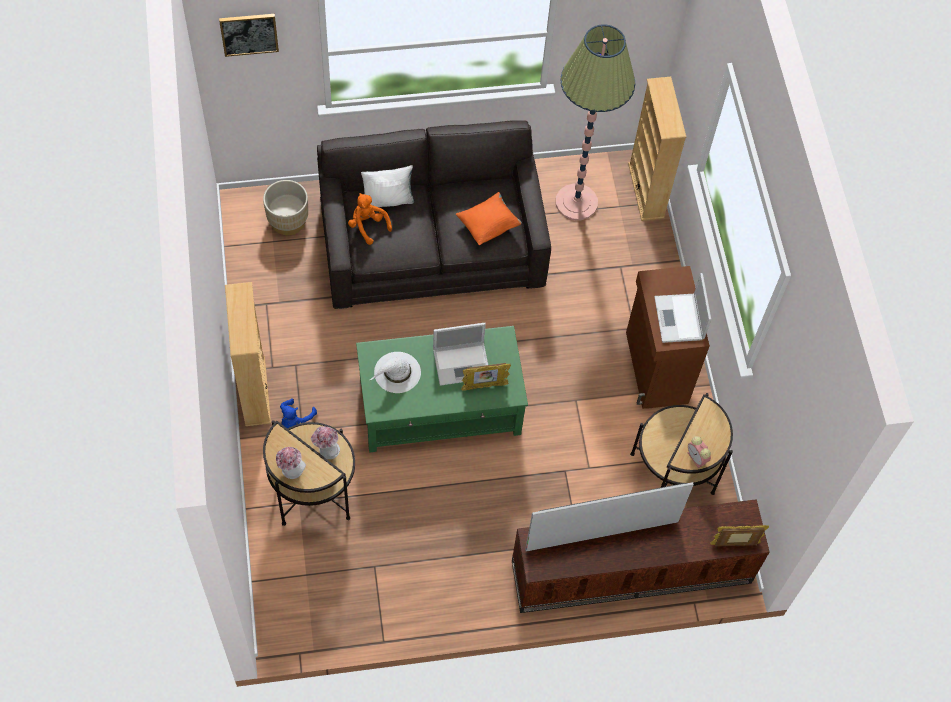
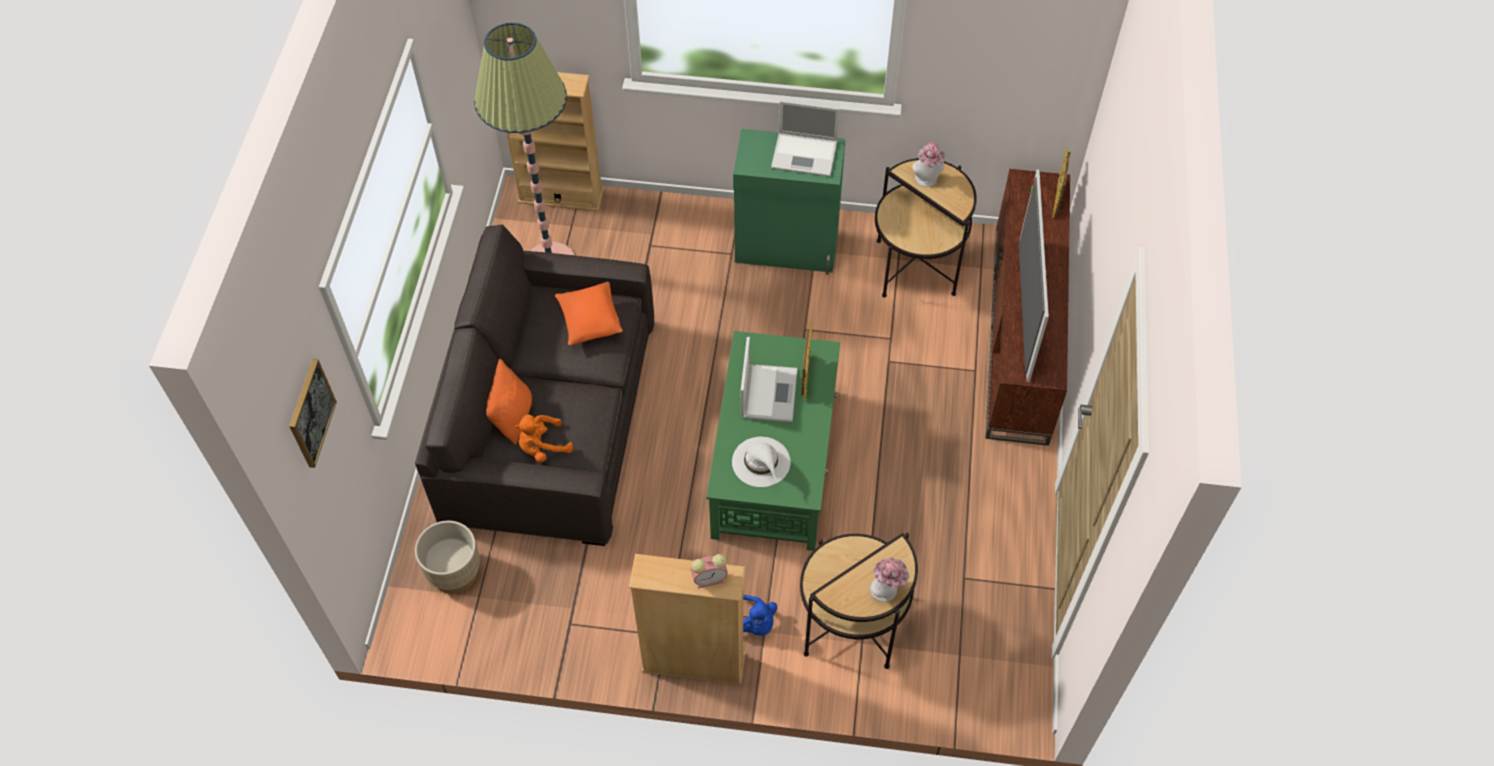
camera: 70 degrees left, 5 degrees down
(327, 451) = (846, 562): hat -> hat (927, 180)
(388, 199) = (512, 416): white pillow -> orange pillow
(655, 368) = (787, 248): brown cabinet -> green cabinet
(697, 458) = (961, 196): alarm clock -> alarm clock (710, 578)

